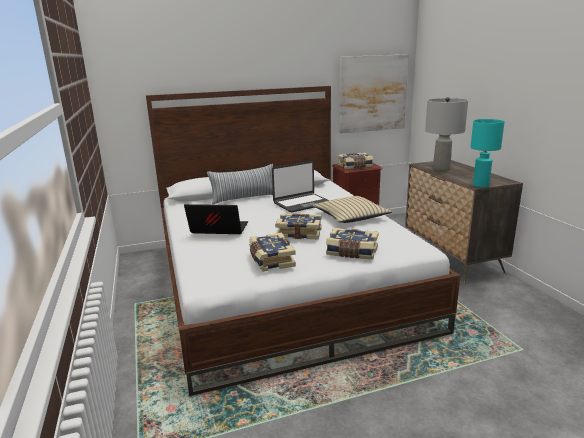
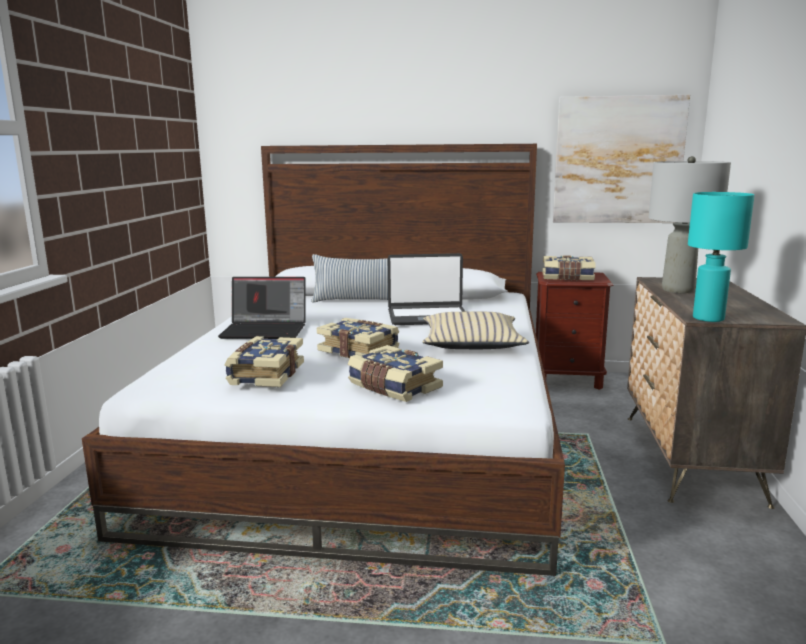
camera: 25 degrees right, 5 degrees down
(218, 230) = (266, 330): laptop -> laptop turned 150 degrees clockwise

